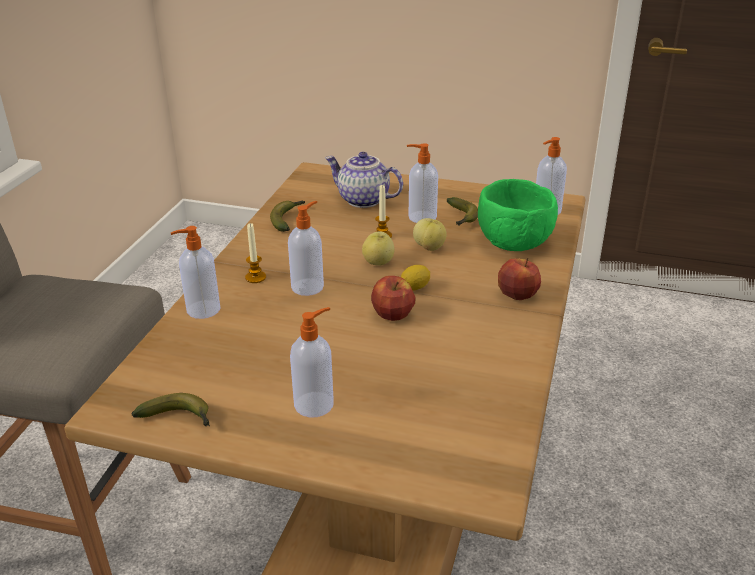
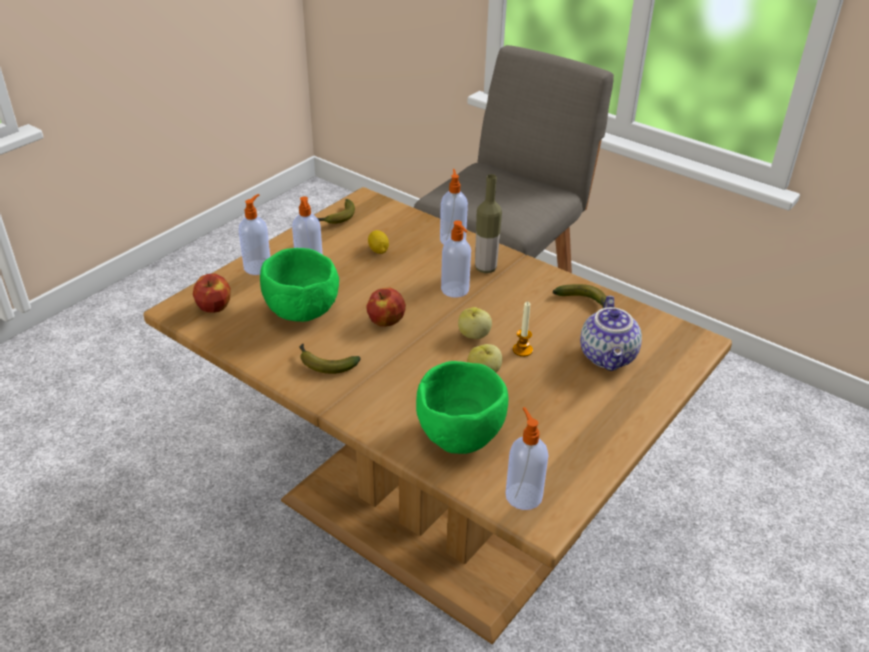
camera: 110 degrees right, 5 degrees up
(255, 277) = (485, 268): candle -> bottle
(362, 200) = (609, 357): teapot -> teapot turned 135 degrees clockwise
(415, 287) = (418, 344): lemon -> lemon (378, 250)
(418, 378) = (300, 312): none -> green bowl
(421, 217) = (551, 387): soap dispenser -> soap dispenser (258, 267)
(461, 218) = (536, 416): banana -> banana (324, 363)
(517, 295) = (366, 400): apple -> apple (215, 307)

